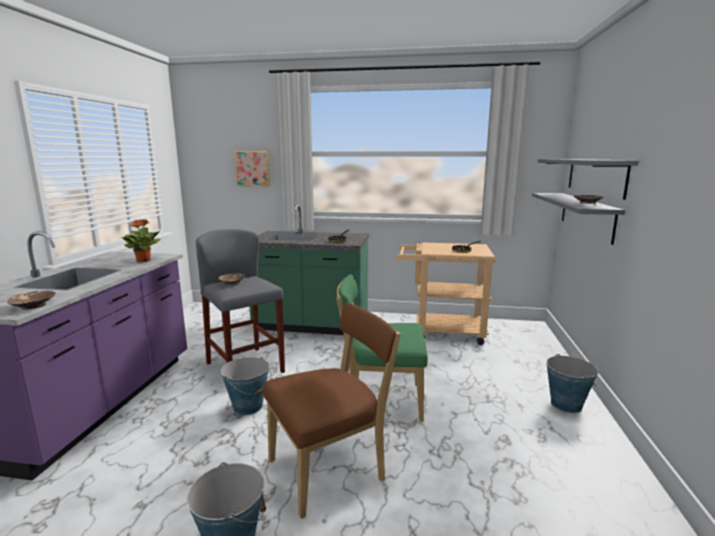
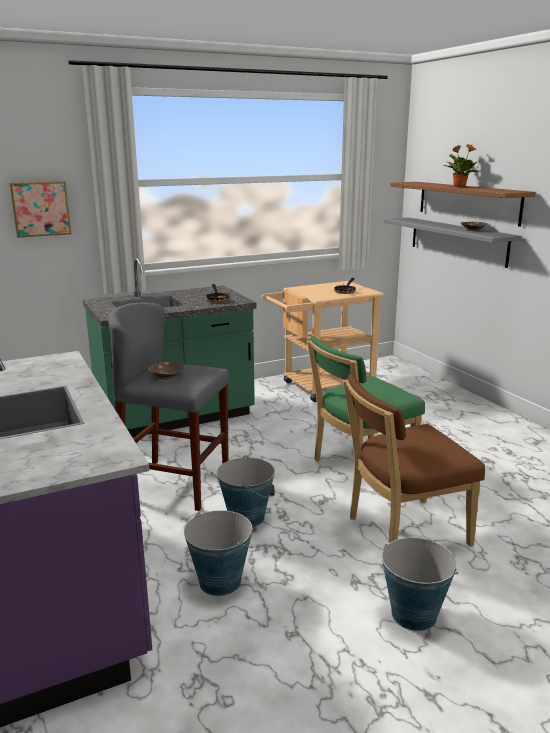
camera: 35 degrees left, 5 degrees up
(34, 305) = (110, 447): brown bowl -> none
(144, 260) = (55, 369): potted plant -> potted plant (459, 186)
(331, 469) = (402, 532): brown chair -> brown chair turned 135 degrees counterclockwise
(566, 404) = (492, 420): bucket -> bucket (220, 581)
(595, 176) = (467, 202): grey shelf -> brown shelf

